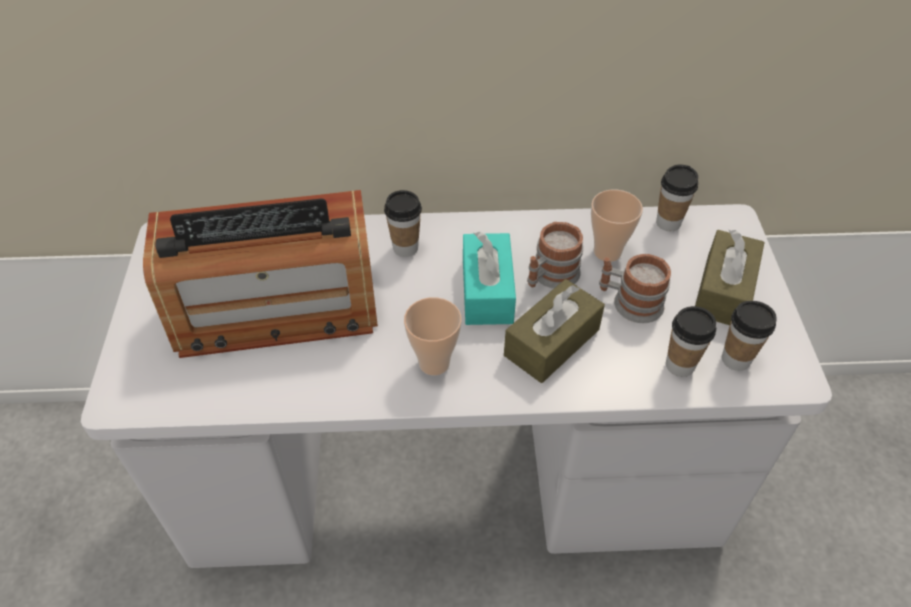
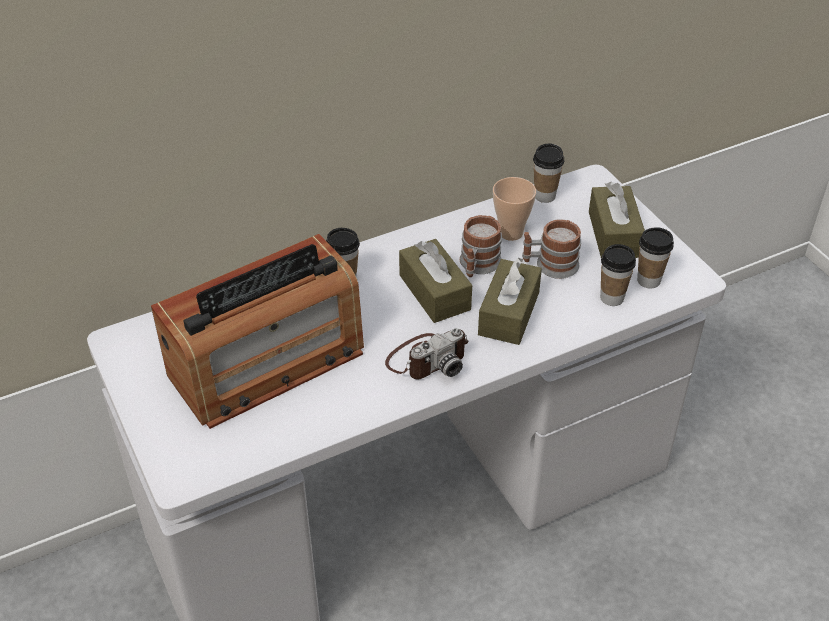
camera: 25 degrees left, 5 degrees down
(434, 363) = (427, 359): cup -> camera
(487, 291) = (434, 292): turquoise tissue box -> brown tissue box

